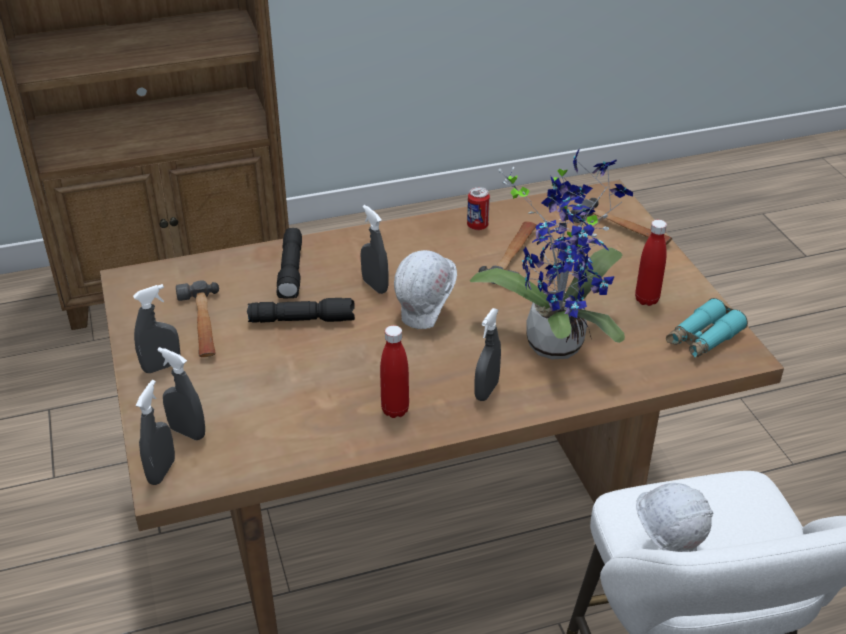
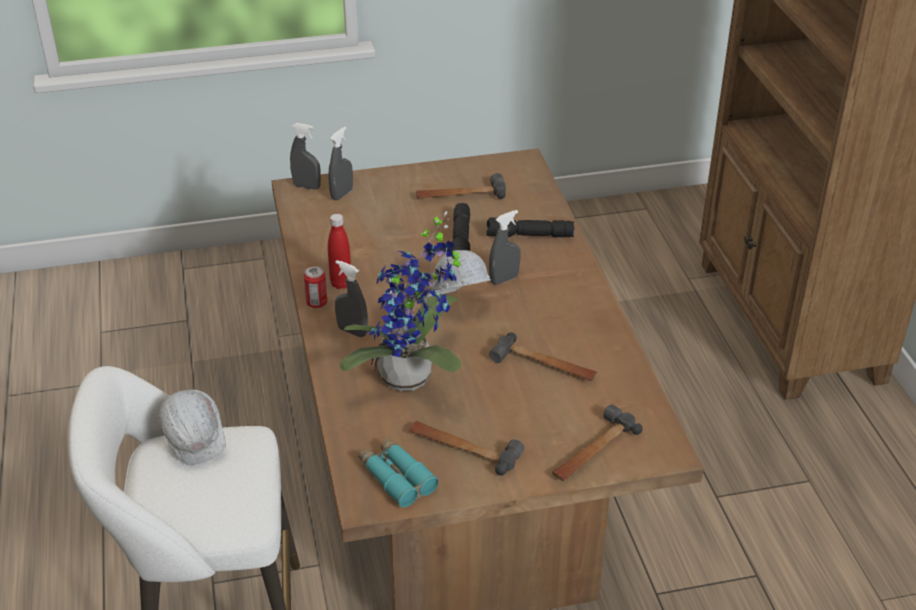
camera: 95 degrees right, 0 degrees up
(162, 366) = (414, 181): grey spray bottle -> none
(477, 226) = (600, 347): can -> can (317, 303)
(646, 300) = (463, 448): red bottle -> hammer

